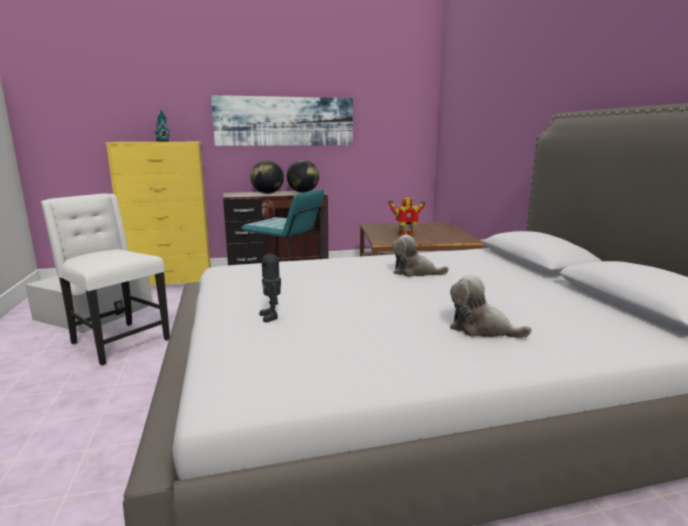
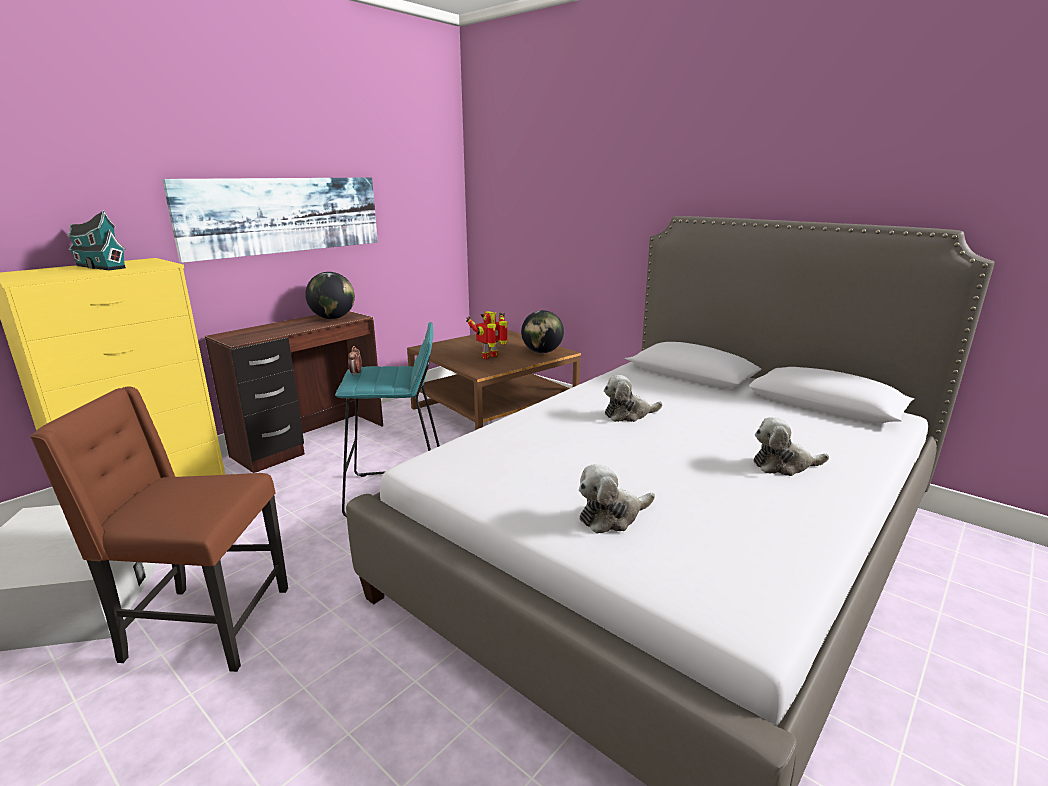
camera: 35 degrees left, 5 degrees up
(118, 342) = (204, 626): white chair -> brown chair
(267, 193) = (285, 328): globe -> globe (542, 352)
(271, 316) = (612, 516): toy robot -> plush toy

